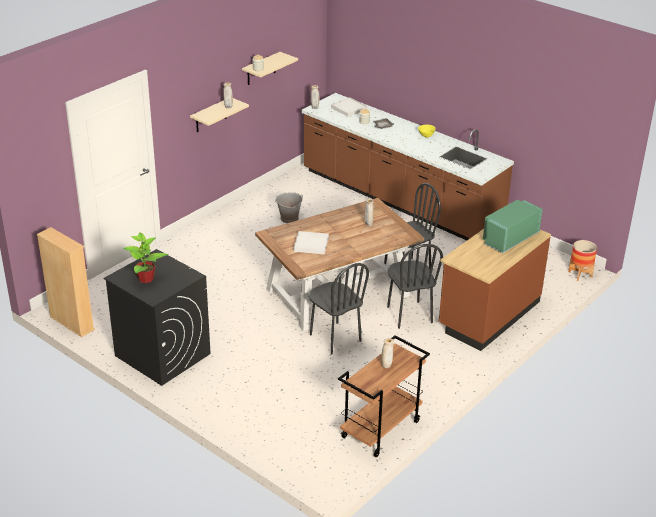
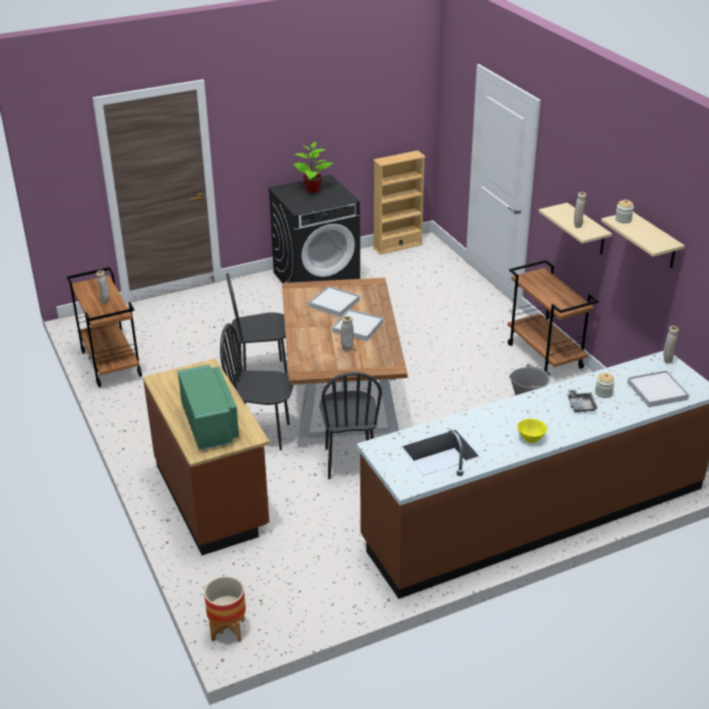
camera: 115 degrees right, 0 degrees up
(226, 220) = (545, 356): none -> brown cart
(337, 227) = (357, 327): none -> white tray

